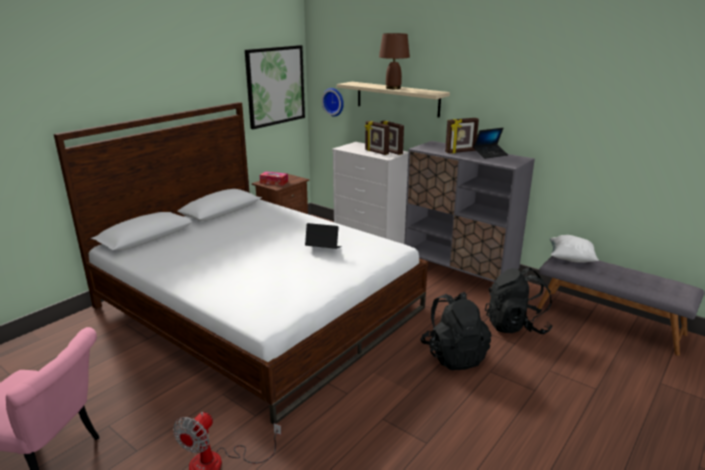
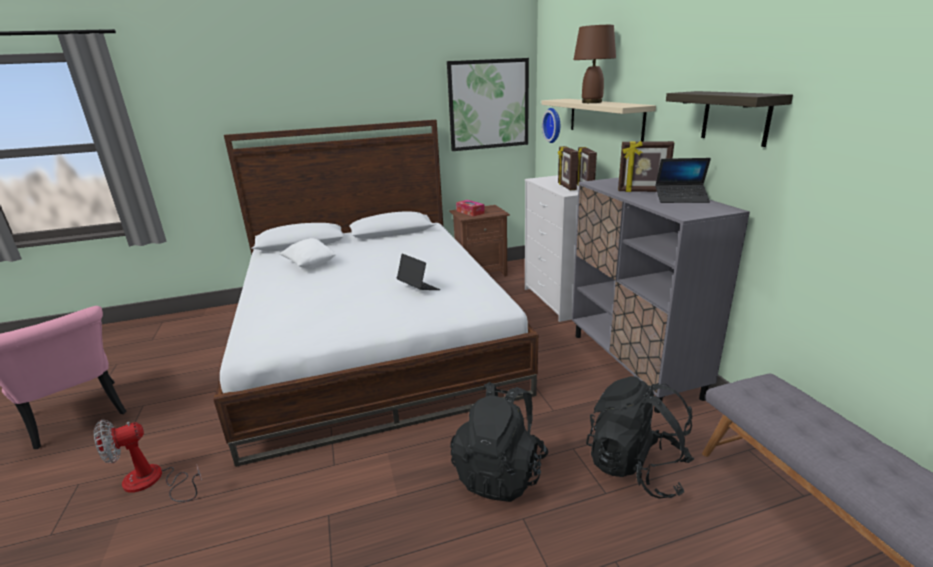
camera: 35 degrees right, 0 degrees up
(517, 103) = (735, 117): none -> shelf
(570, 259) = (772, 393): white pillow -> white pillow (310, 264)

